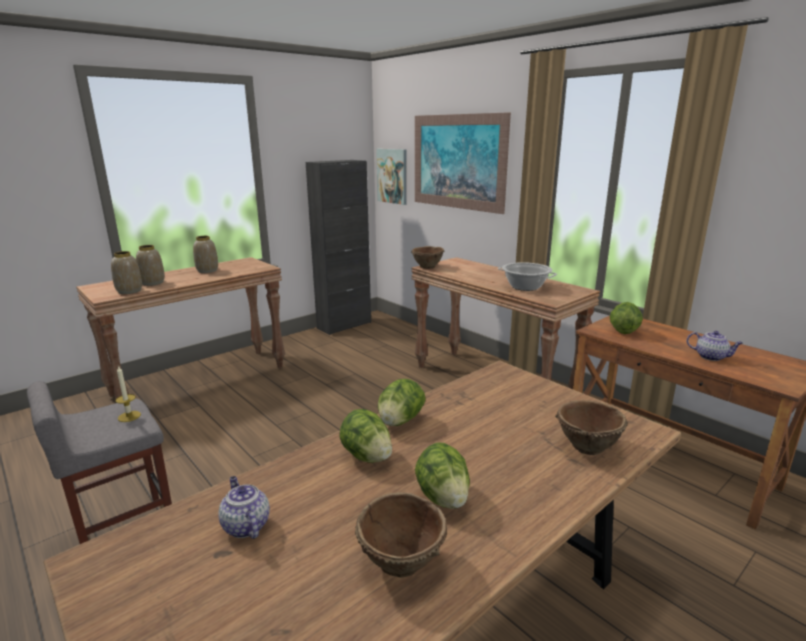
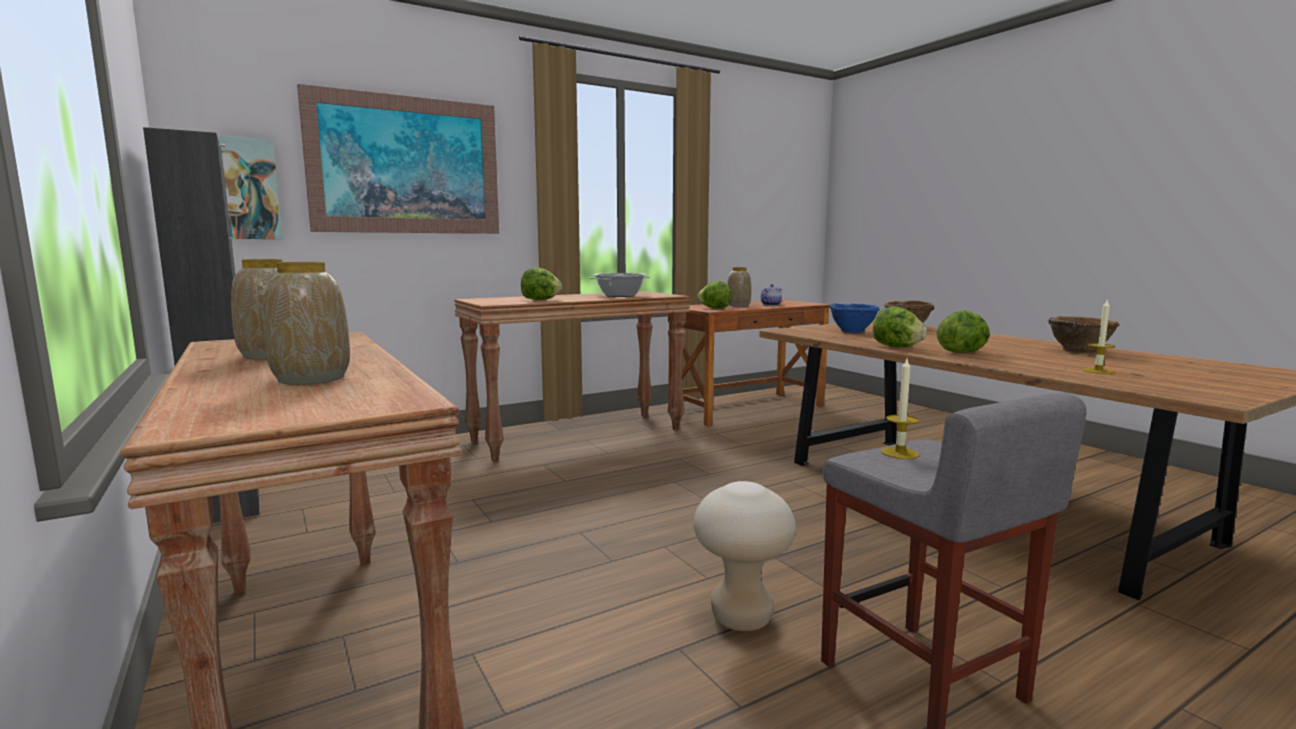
camera: 80 degrees left, 10 degrees down
(129, 291) = (374, 388): vase -> vase (739, 305)
(205, 470) = (741, 618): none -> beige stool
(245, 525) = (1098, 371): teapot -> candle
(427, 267) = (492, 303): brown bowl -> none
(443, 497) = (1000, 345): lettuce -> lettuce (540, 300)
(516, 406) = (853, 331): none -> blue bowl

